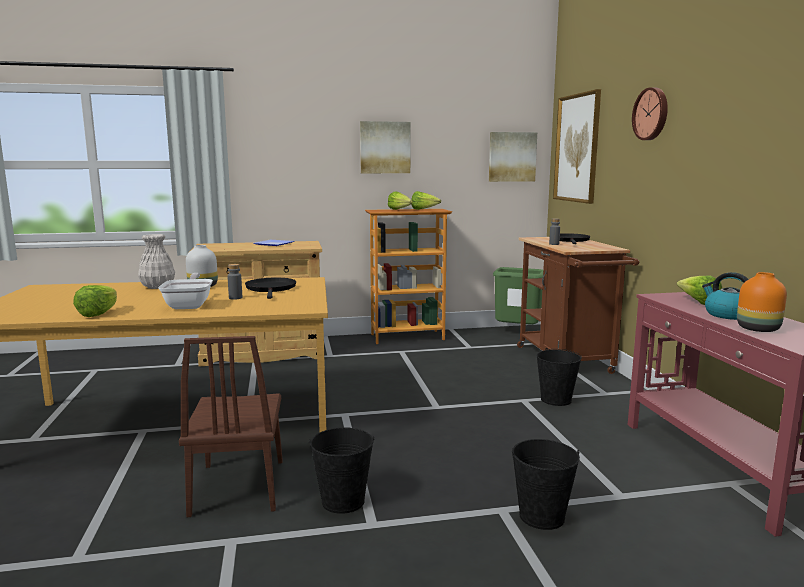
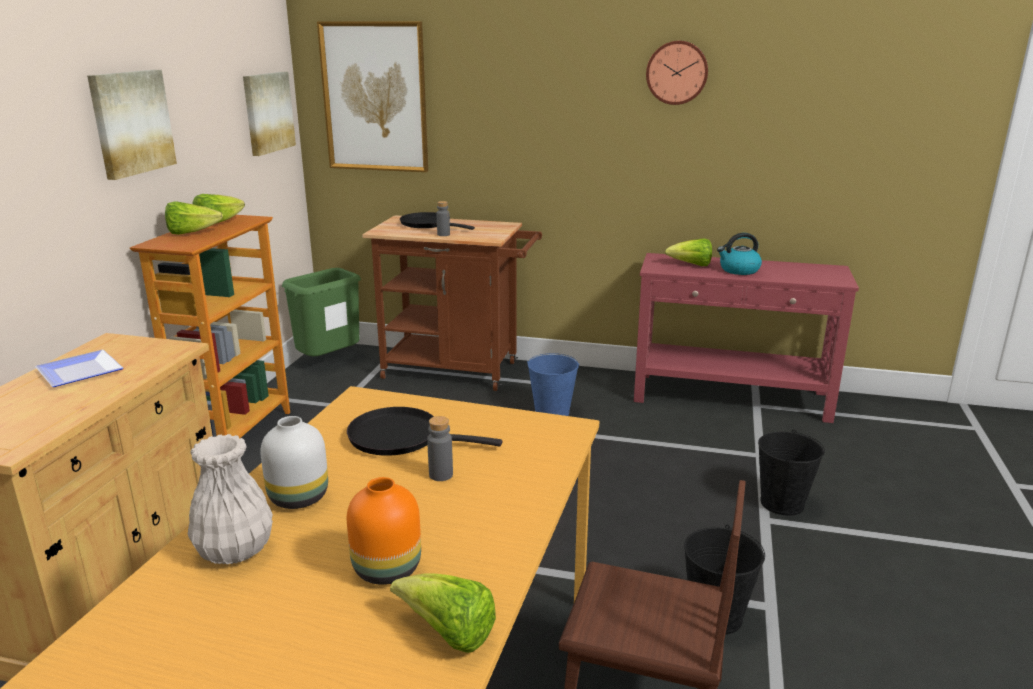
camera: 65 degrees left, 10 degrees up
(190, 305) = (460, 522): frying pan -> none
(555, 400) = (552, 412): black bucket -> blue bucket
(651, 114) = (536, 65): wall clock -> wall clock (677, 72)
(758, 329) = (785, 276): orange vase -> orange vase (386, 568)

